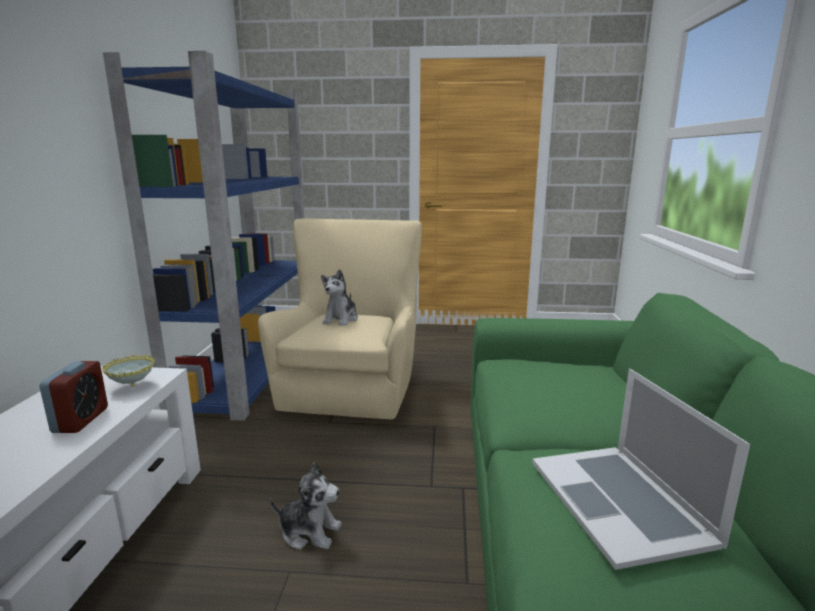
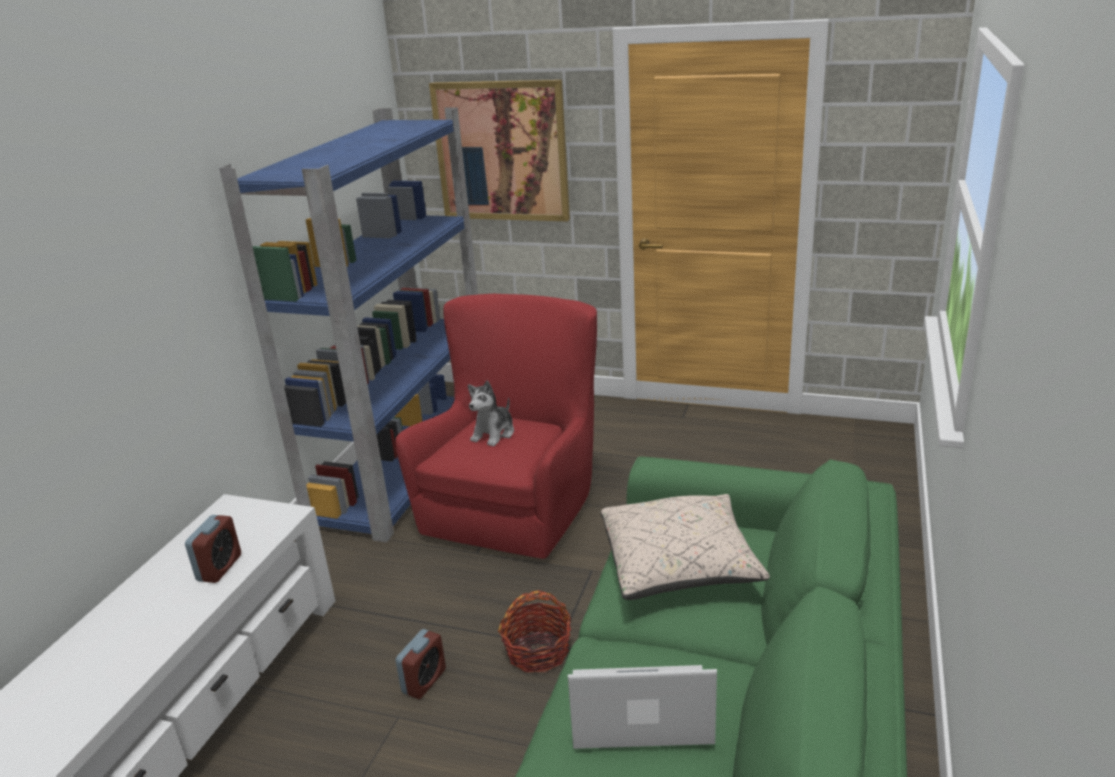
camera: 15 degrees right, 10 degrees up
(132, 386) = (264, 529): bowl -> none
(309, 532) = (424, 681): plush toy -> alarm clock
(323, 138) = (501, 151): none -> picture
(353, 388) = (517, 506): beige armchair -> red armchair
(414, 492) = (538, 651): none -> basket
(557, 385) = (679, 566): none -> beige pillow
(619, 500) = (640, 709): laptop -> laptop turned 90 degrees clockwise

